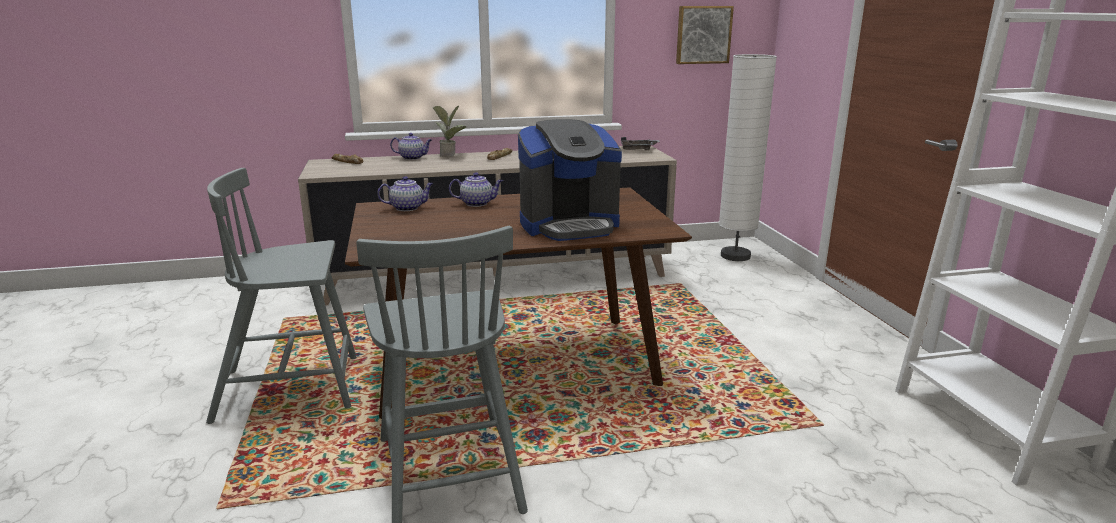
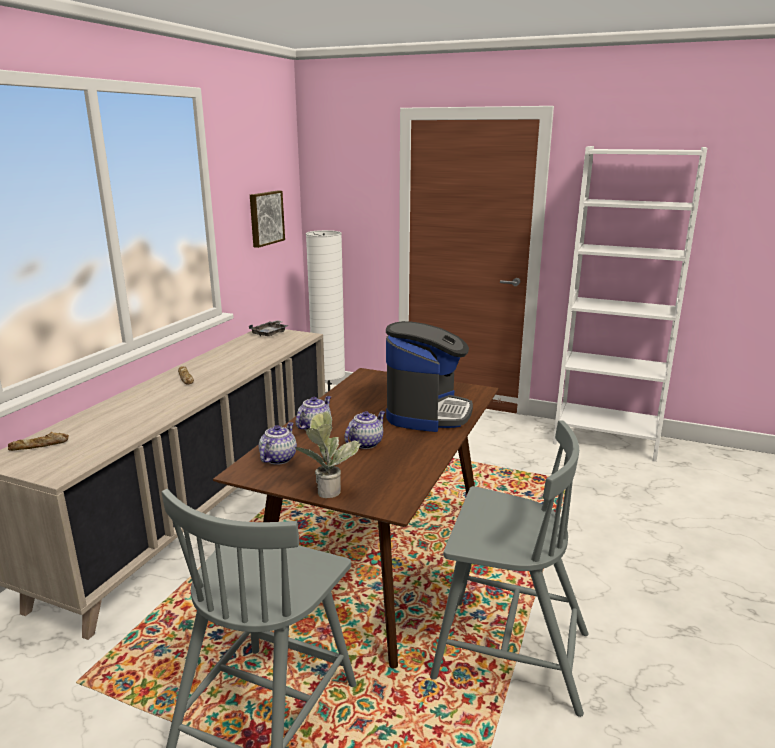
camera: 55 degrees left, 0 degrees up
(413, 158) = (102, 411): teapot -> teapot (365, 443)
(451, 155) = (131, 393): potted plant -> potted plant (327, 488)

